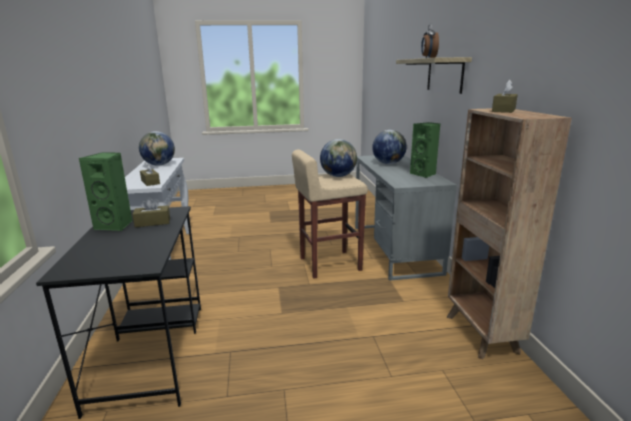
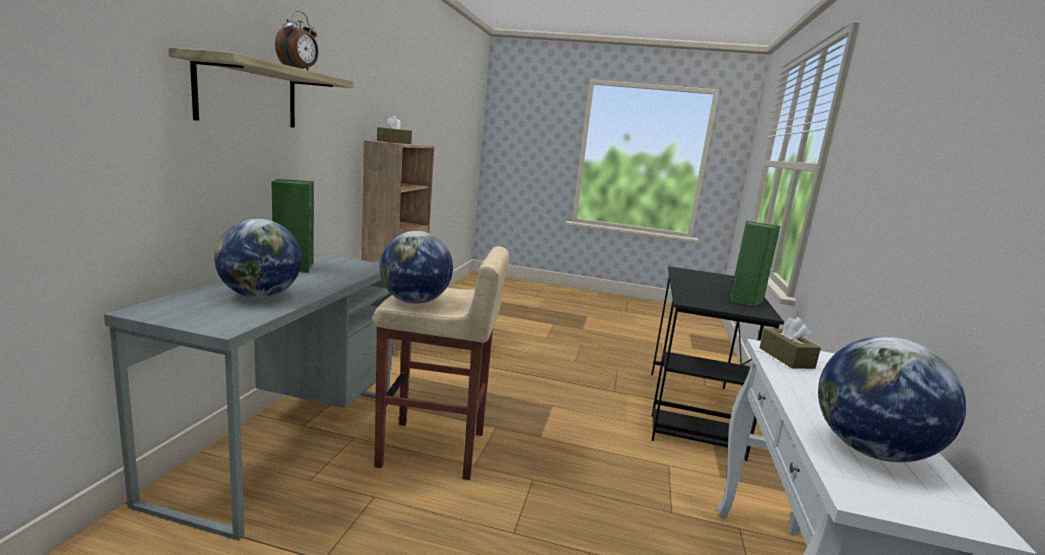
camera: 160 degrees left, 5 degrees down
(153, 222) = (705, 294): brown tissue box -> none

